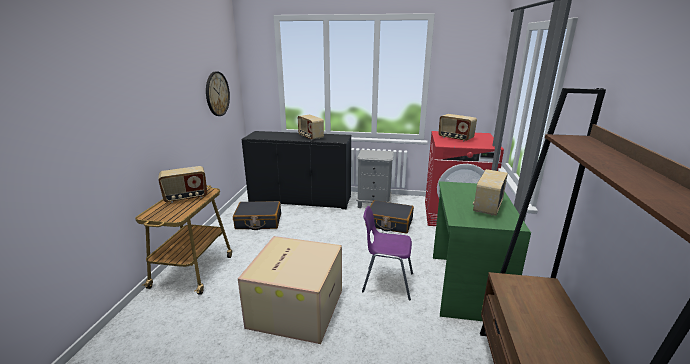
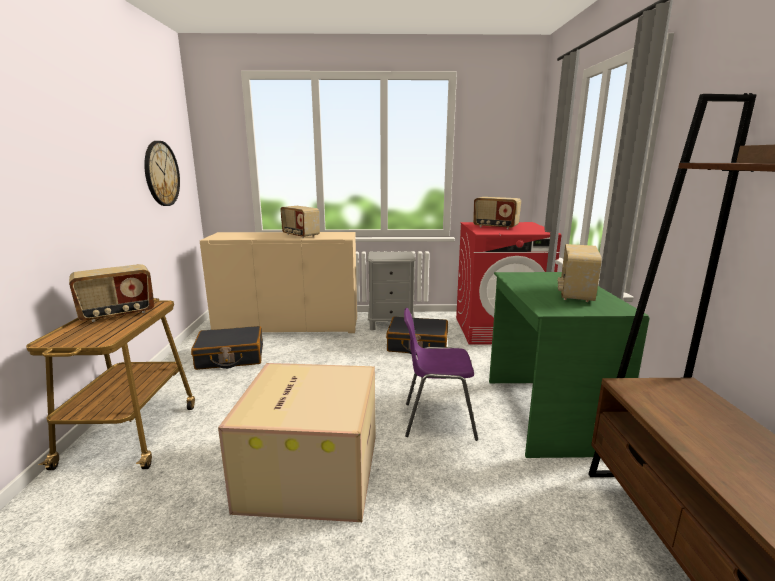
camera: 10 degrees left, 5 degrees down
(300, 199) = (288, 325): black cabinet -> beige cabinet

